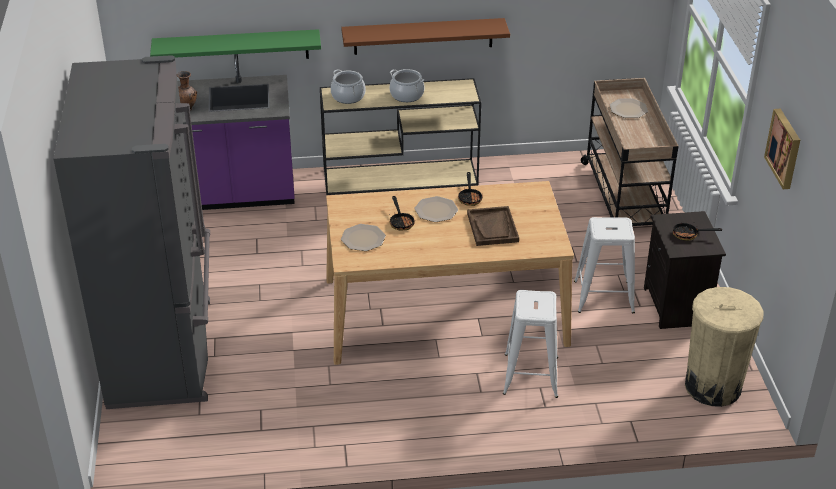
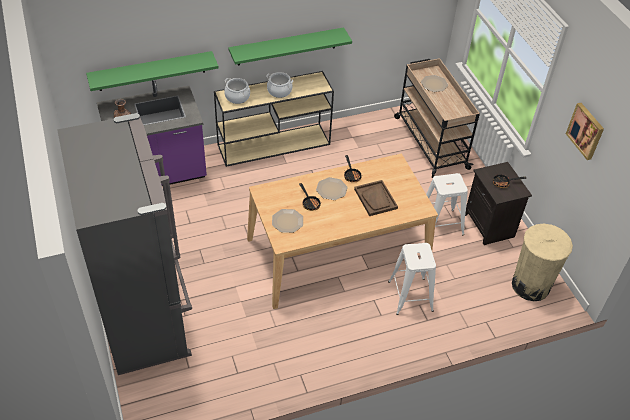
camera: 15 degrees left, 10 degrees up
(423, 36) = (287, 46): brown shelf -> green shelf

